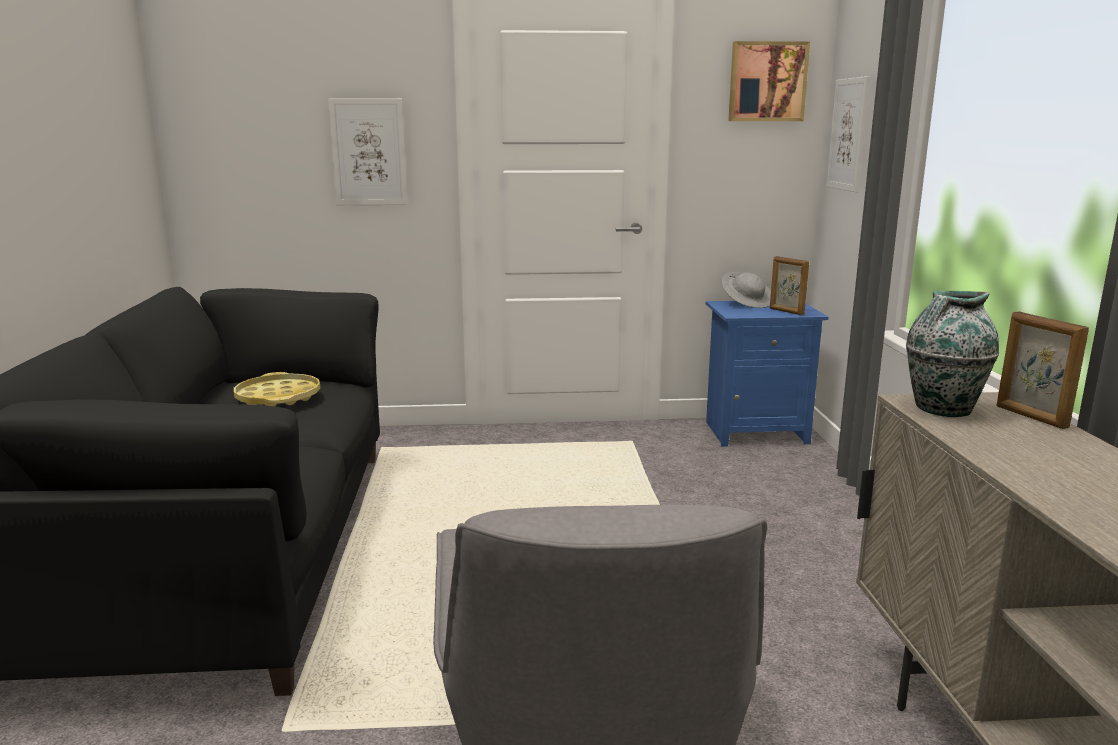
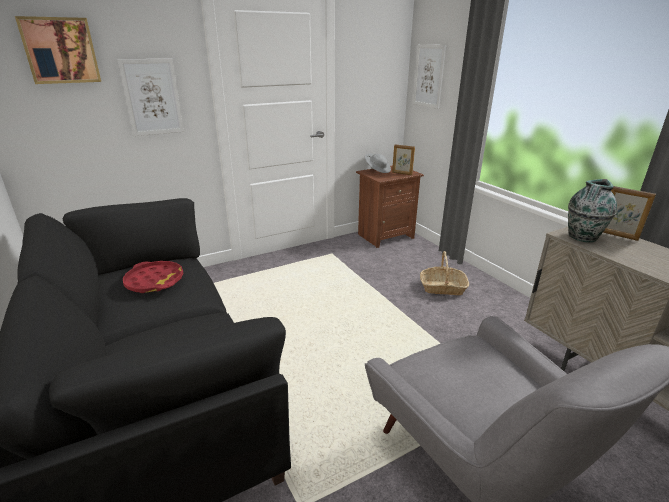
camera: 25 degrees left, 10 degrees up
(278, 397) = (155, 281): yellow tray -> red tray
(755, 432) = (384, 236): blue nightstand -> brown nightstand
(767, 82) = (382, 45): picture -> picture (61, 50)
(790, 525) = (442, 287): none -> basket

